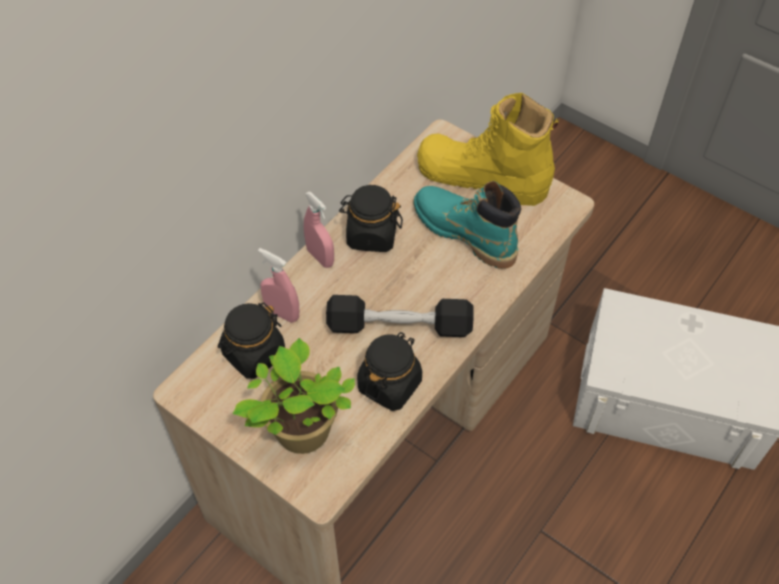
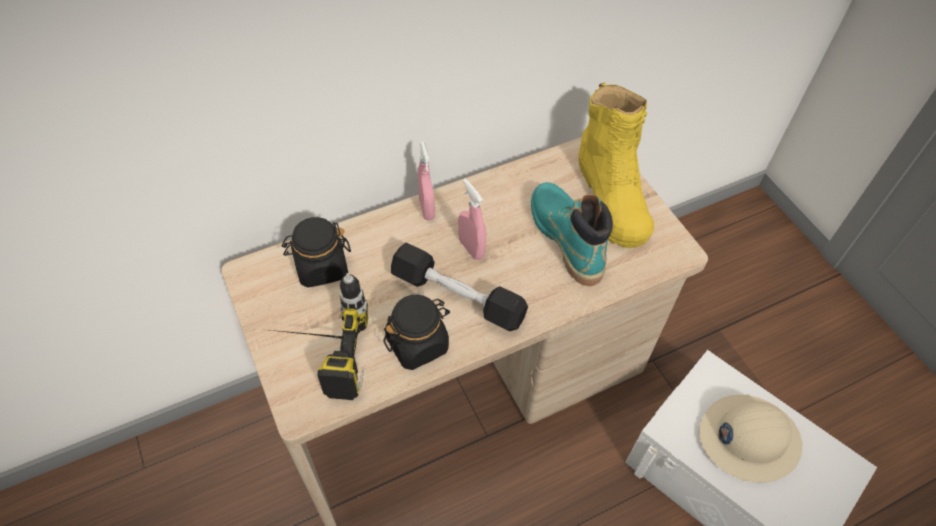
camera: 25 degrees right, 0 degrees up
(282, 313) = (366, 243): pink spray bottle -> pink spray bottle (471, 248)
(300, 434) = (316, 352): potted plant -> power drill
(371, 235) = (481, 208): black jar -> none
(482, 178) = (611, 197): yellow boot -> yellow boot turned 150 degrees counterclockwise
(677, 350) = (748, 438): none -> beige hard hat

